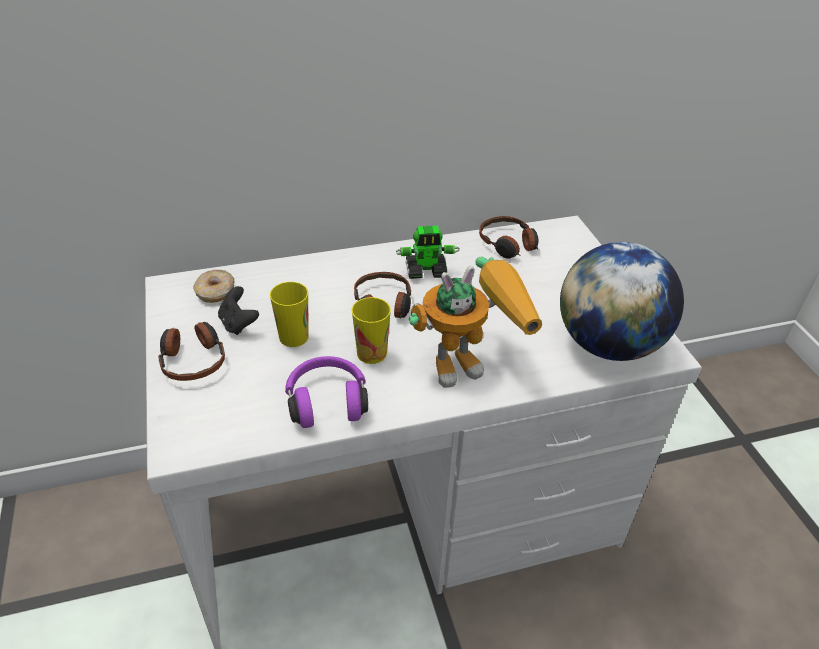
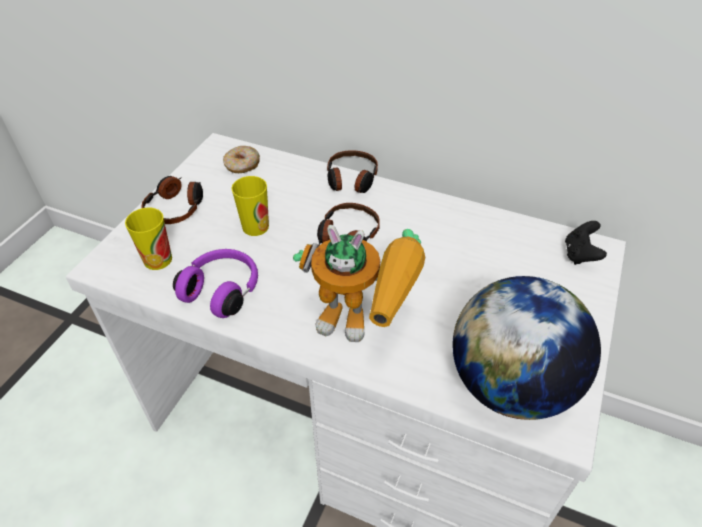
camera: 40 degrees right, 5 degrees up
(238, 323) = (231, 196): black game controller -> black game controller (580, 254)
(371, 353) = (295, 271): cup -> cup (158, 259)
(426, 271) = (414, 225): toy robot -> none
(508, 244) = (517, 236): headphones -> headphones (351, 179)

